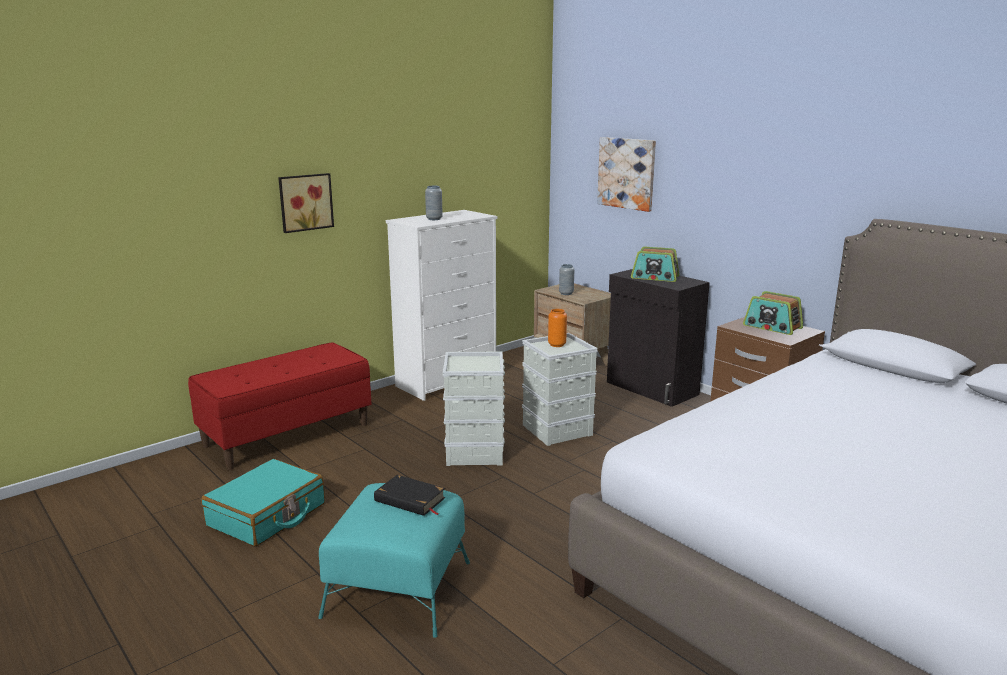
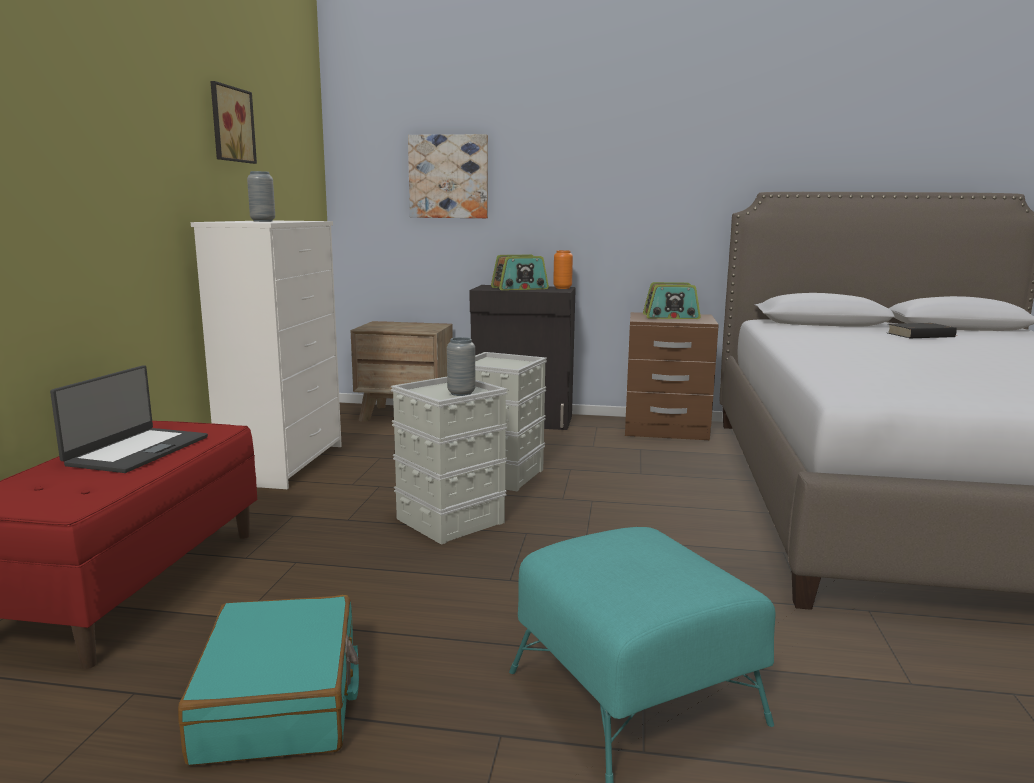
camera: 40 degrees left, 5 degrees down
(296, 363) = (137, 451): none -> laptop
(305, 202) = (88, 175): picture -> picture (229, 124)
(410, 500) = (636, 546): black book -> black book (921, 335)
(557, 345) = (493, 363): orange vase -> orange vase (562, 288)
(566, 293) = (395, 328): grey vase -> grey vase (461, 393)

